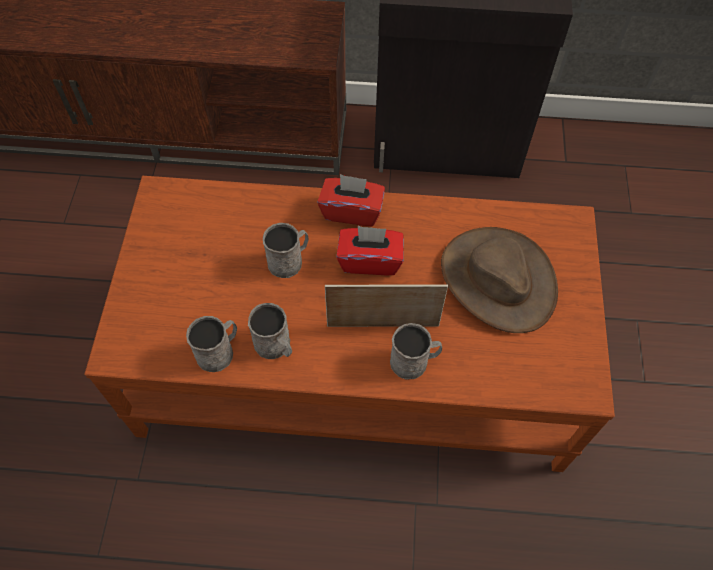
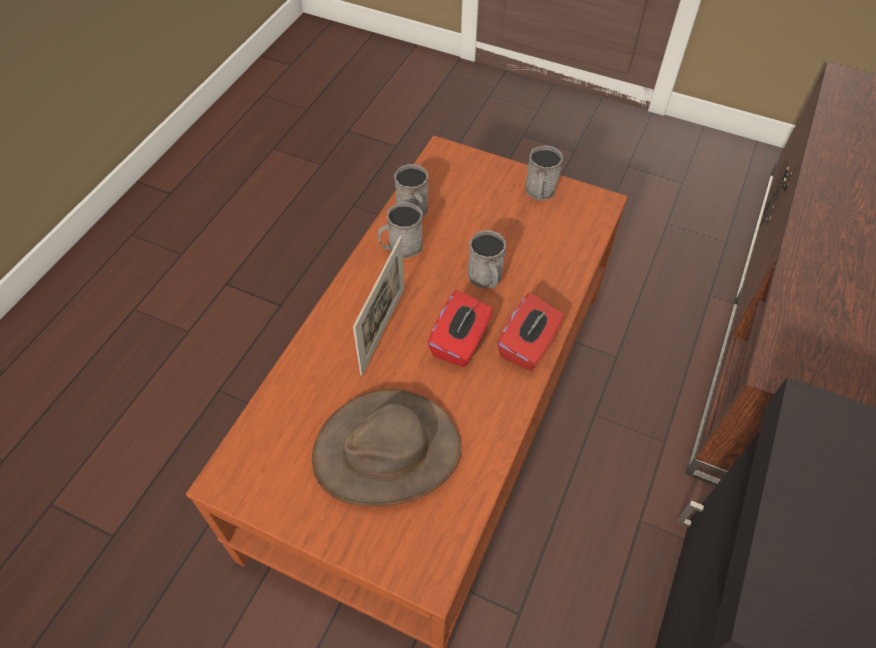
camera: 110 degrees right, 5 degrees down
(414, 361) = (334, 342): grey mug -> grey mug (540, 192)

